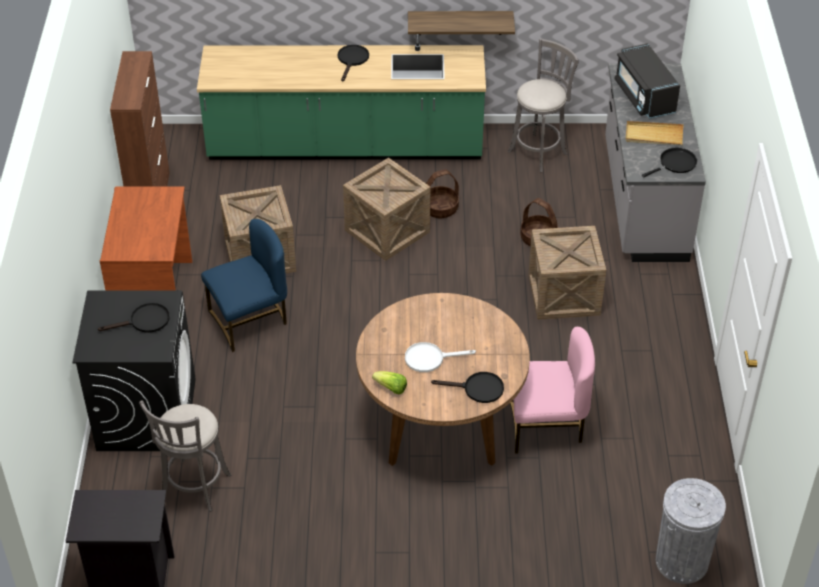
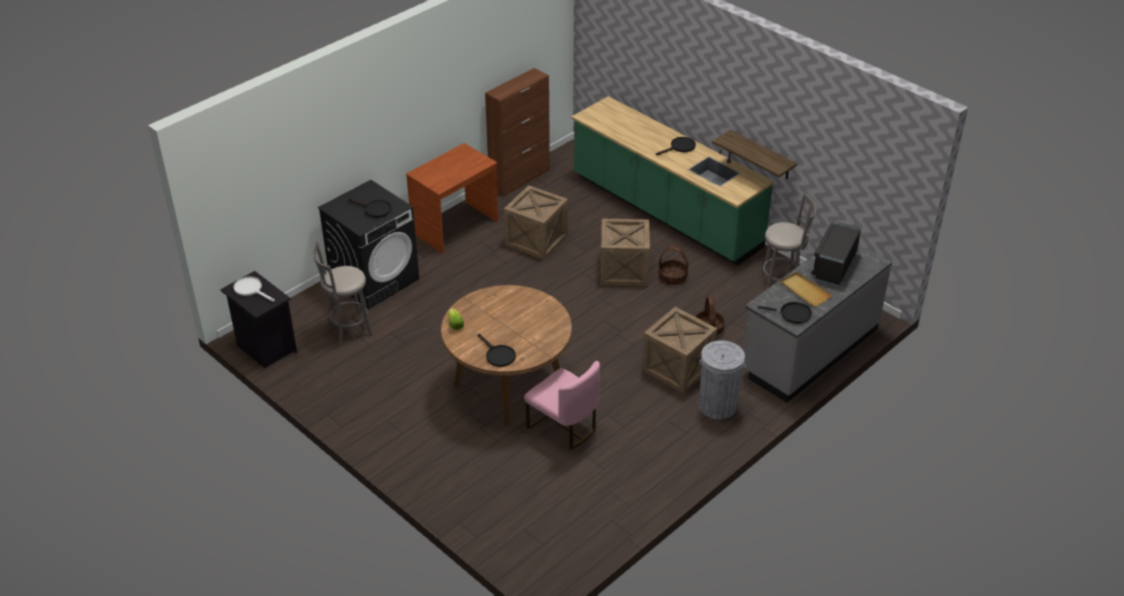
camera: 45 degrees right, 5 degrees down
(249, 320) = (485, 269): blue chair -> none
(430, 358) = (496, 324): white frying pan -> white frying pan (251, 289)
(681, 561) = (535, 548): grey trash can -> grey trash can (717, 406)

